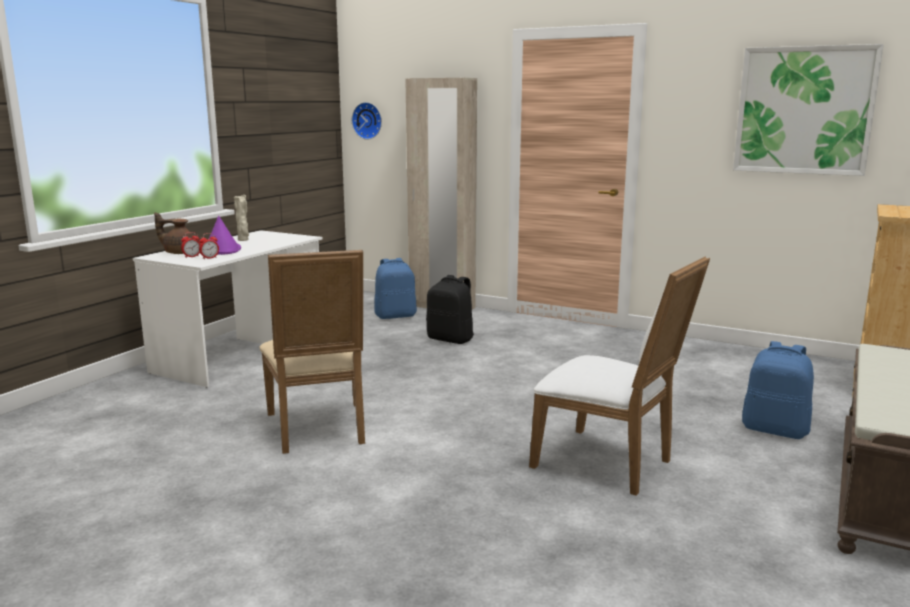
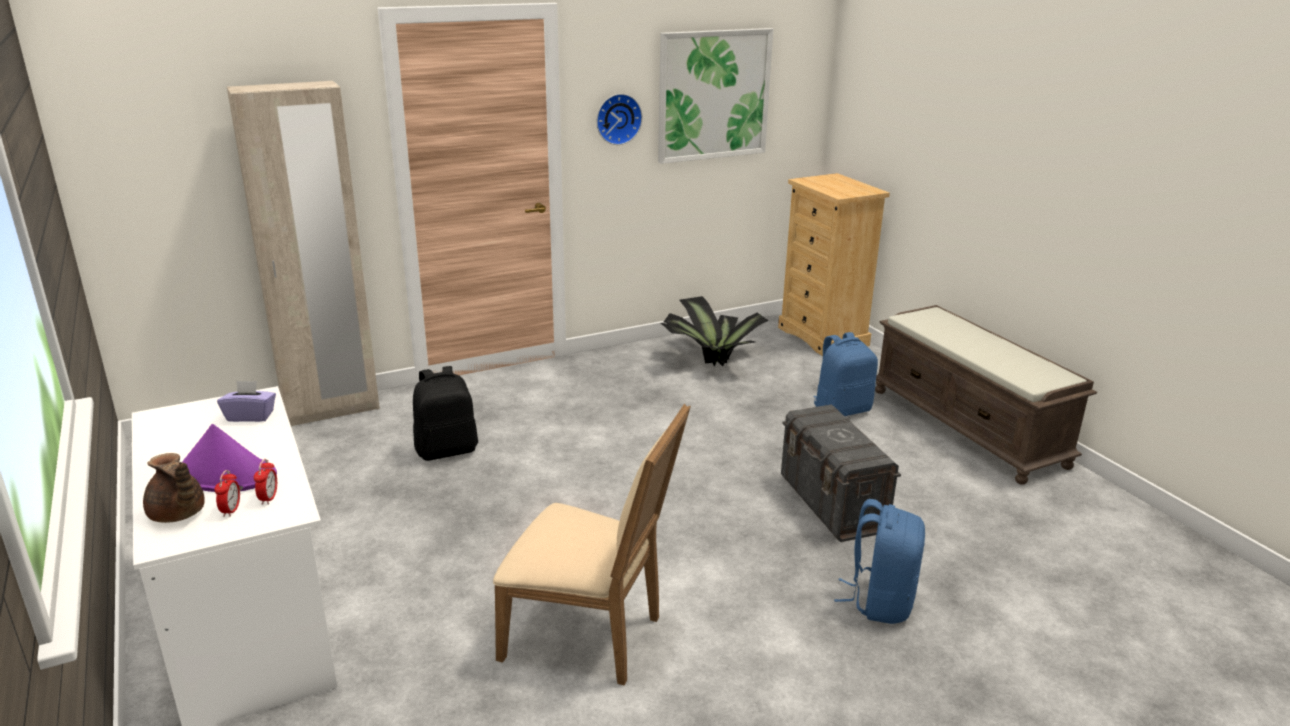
camera: 55 degrees left, 10 degrees up
(179, 252) = (178, 515): brown teapot -> brown teapot turned 90 degrees counterclockwise
(243, 240) = (185, 443): beige vase -> none
(284, 240) = (250, 416): none -> purple tissue box
(368, 120) = (122, 161): wall clock -> wall clock (617, 118)
(395, 316) = (307, 450): blue backpack -> blue backpack (879, 601)
(610, 464) = (832, 504): white chair -> grey storage box
(730, 365) = (709, 360): none -> potted plant

